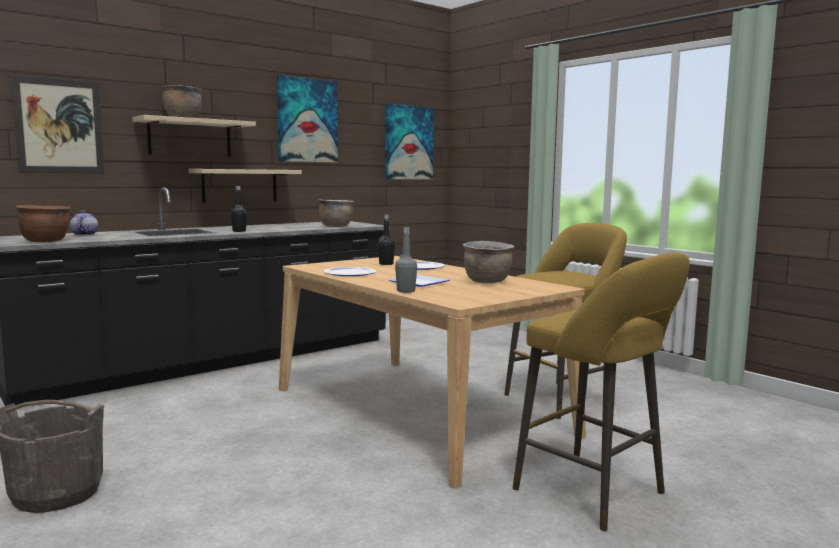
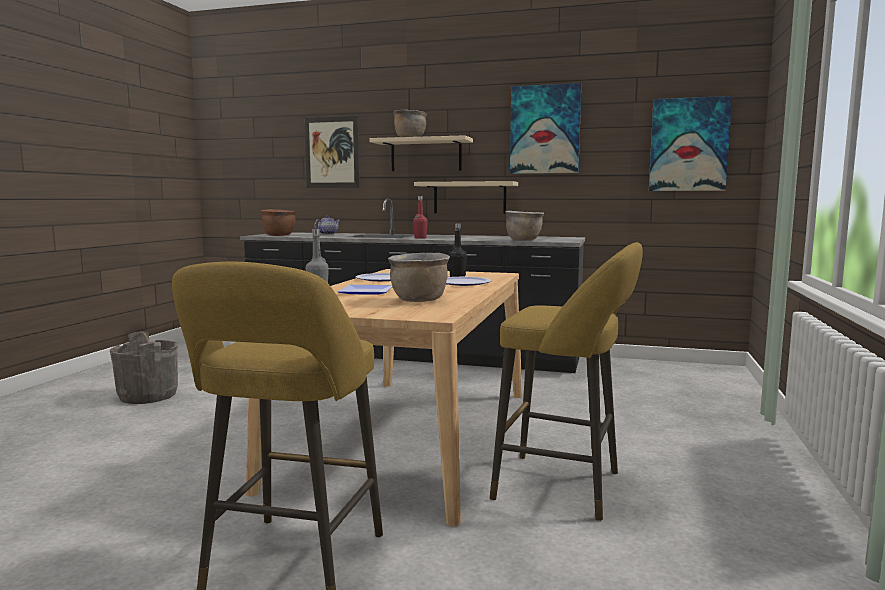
camera: 55 degrees right, 0 degrees up
(239, 231) = (420, 238): black bottle -> red bottle

